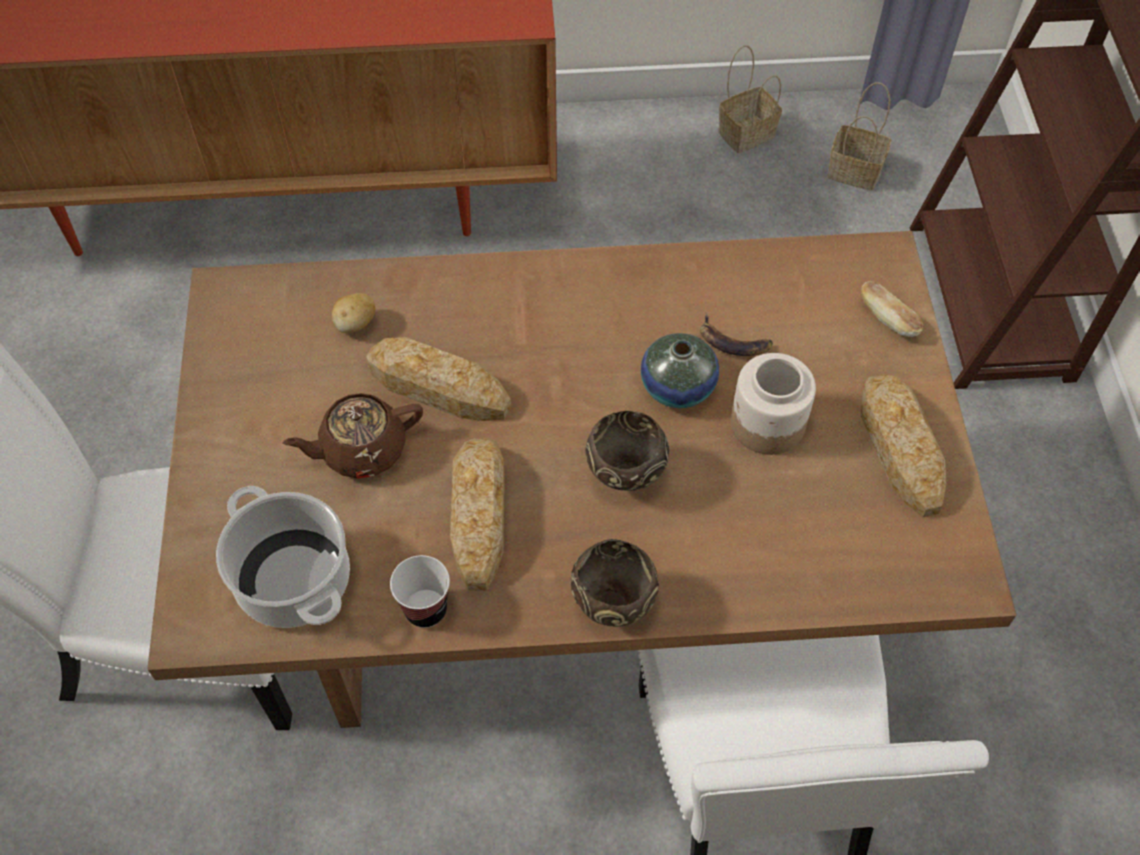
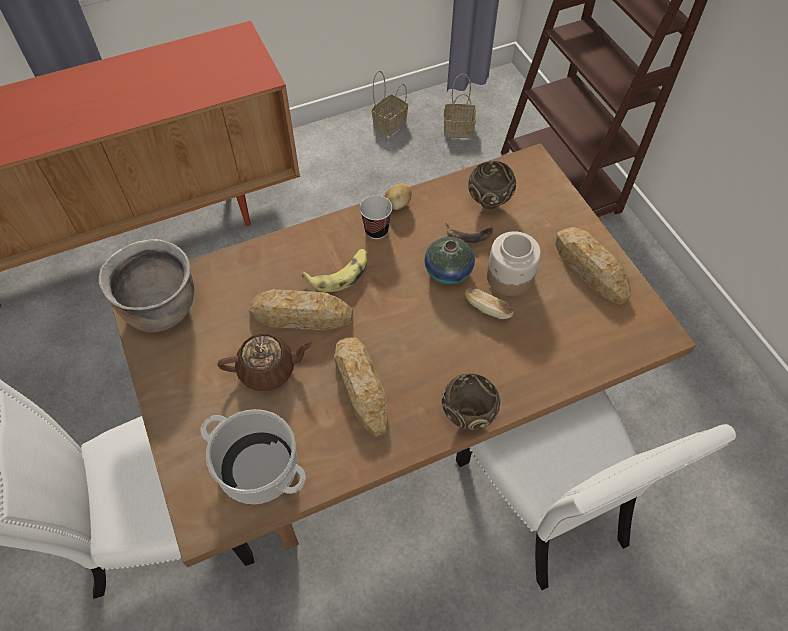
camera: 20 degrees left, 0 degrees up
(252, 320) = (161, 308): none -> brown cooking pot
(355, 324) = (231, 292): potato -> potato (398, 204)
(361, 449) = (268, 369): brown teapot -> brown teapot turned 150 degrees counterclockwise
(425, 609) = (353, 458): cup -> cup (376, 230)
(518, 344) = (340, 274): none -> banana
(624, 477) = (440, 335): brown bowl -> brown bowl (488, 203)
(888, 318) = (550, 196): bread -> bread (487, 309)

